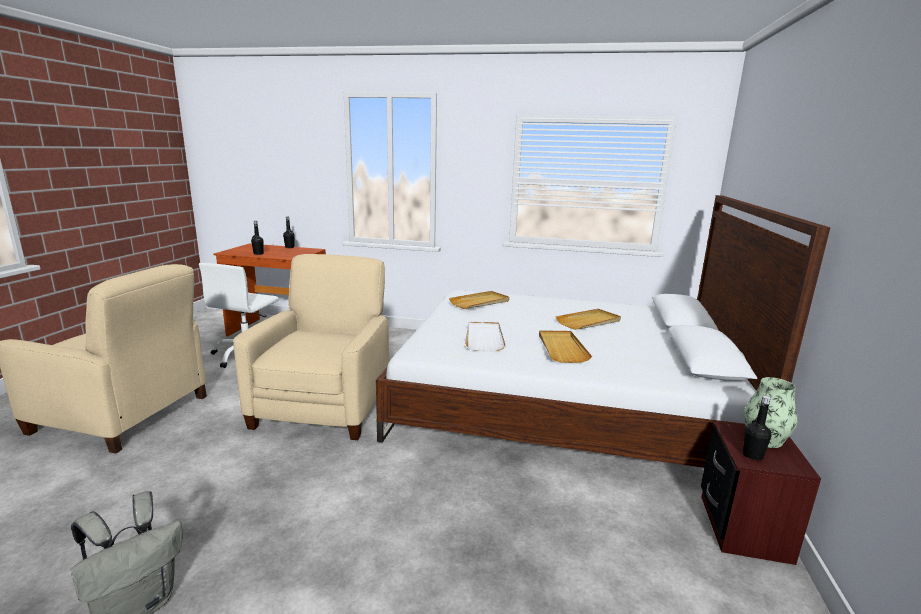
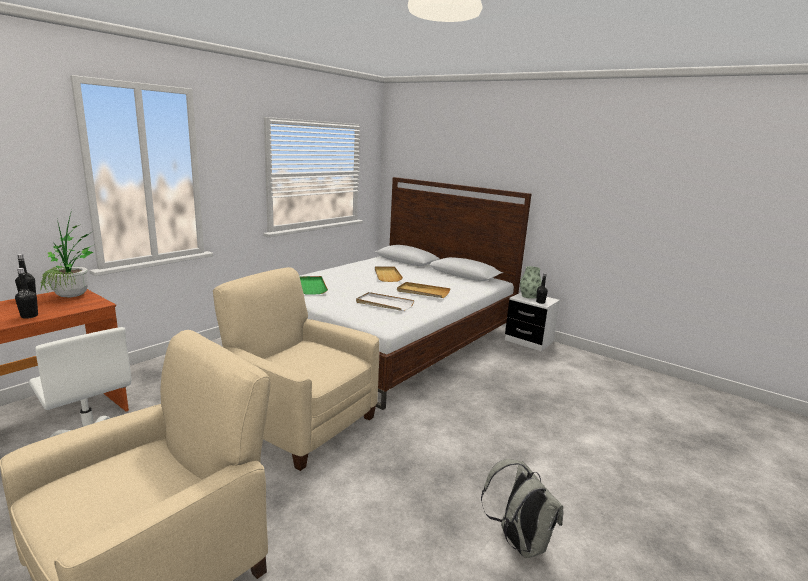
camera: 65 degrees left, 0 degrees up
(299, 252) = (73, 298): none -> potted plant
(480, 302) = (311, 286): beige tray -> green tray
(743, 528) = (528, 341): brown nightstand -> white nightstand

